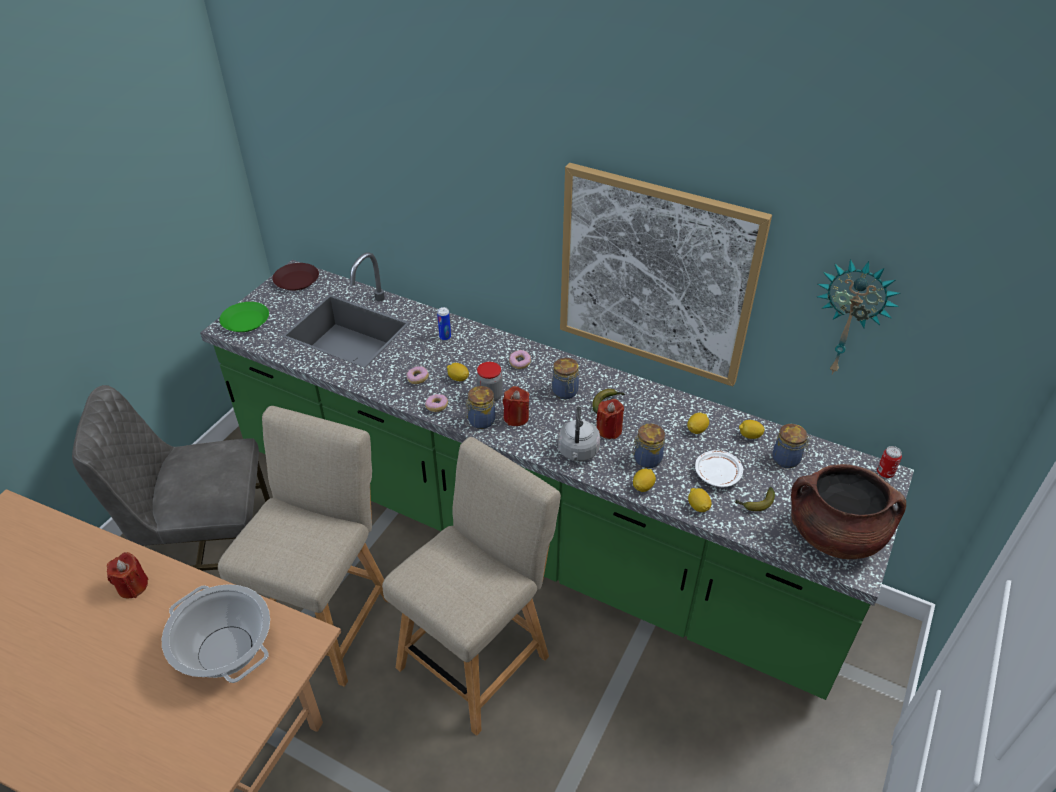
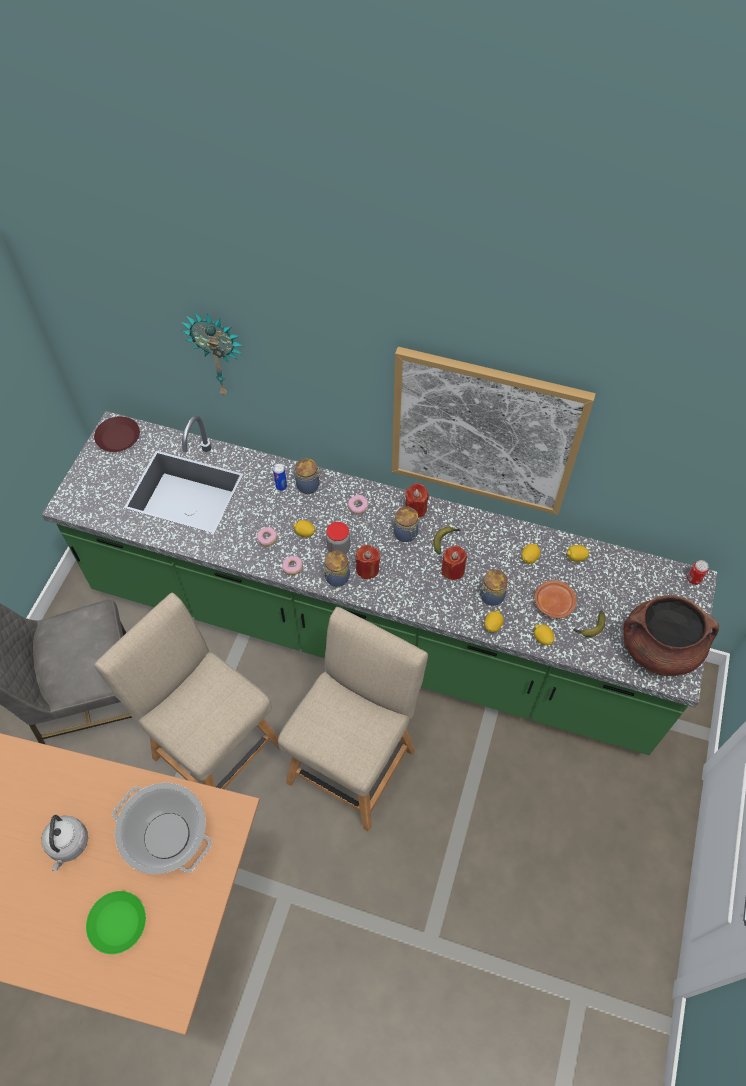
camera: 10 degrees left, 15 degrees up
(133, 586) = (64, 789): red candle -> red candle (416, 508)
(245, 321) = (82, 495): green plate -> green plate (117, 923)
(327, 618) = (213, 747): beige chair -> beige chair turned 60 degrees counterclockwise
(578, 452) = (430, 598): grey kettle -> grey kettle (68, 845)
(717, 474) = (554, 602): white plate -> brown plate
(787, 459) = (611, 578): jar -> jar (309, 486)
(850, 317) = (665, 467): wall clock -> wall clock (218, 353)

